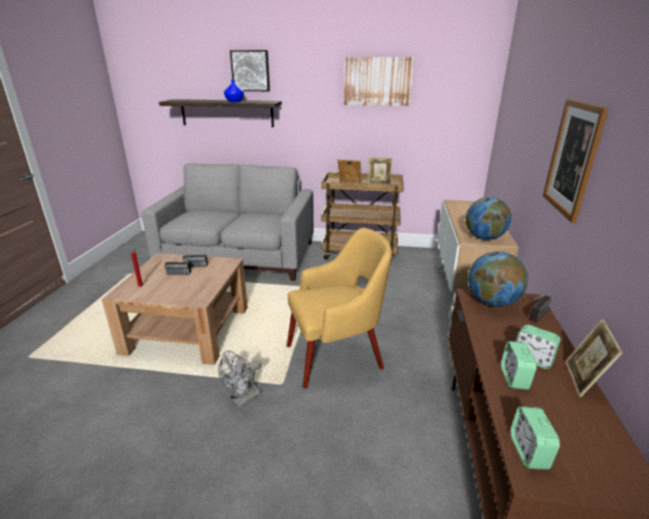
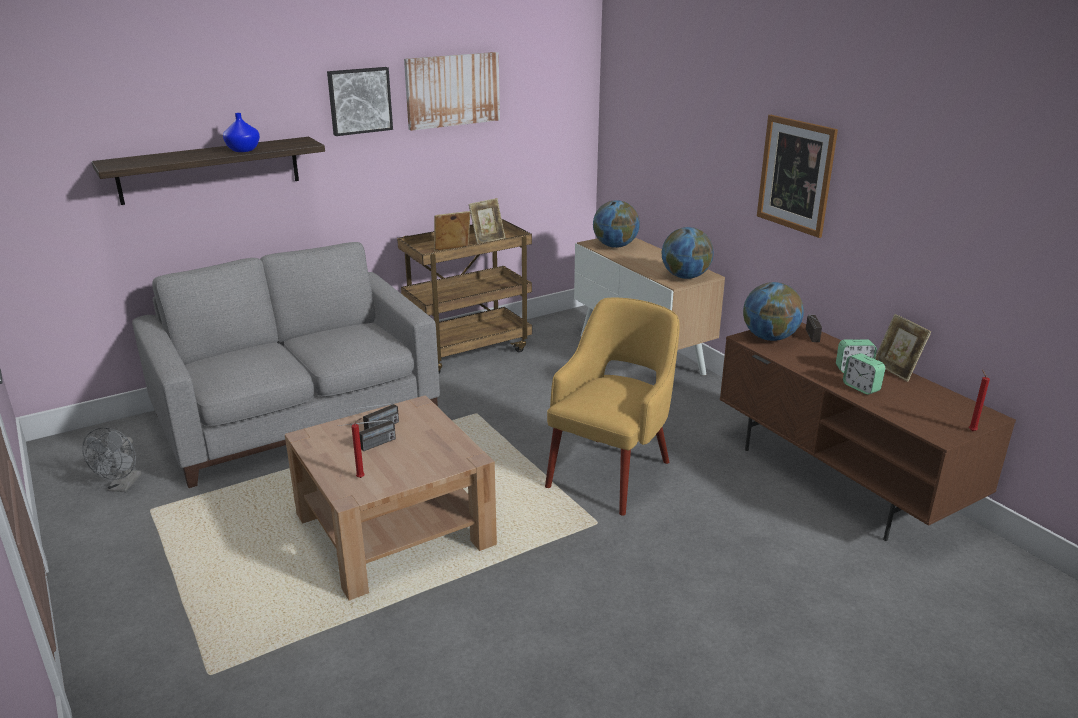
camera: 40 degrees left, 0 degrees up
(242, 399) = (580, 557): grey fan -> grey fan (122, 486)
(250, 70) = (251, 93): picture -> picture (359, 100)
(466, 207) = (615, 246): none -> globe
(528, 452) = (925, 426): alarm clock -> none
(585, 492) = (971, 430): none -> red candle

